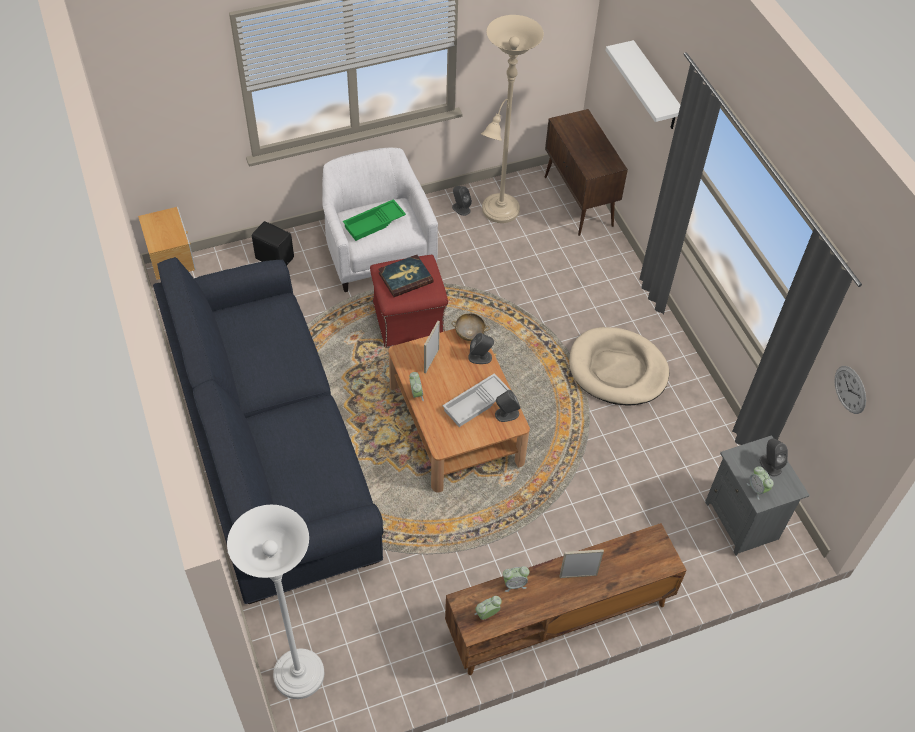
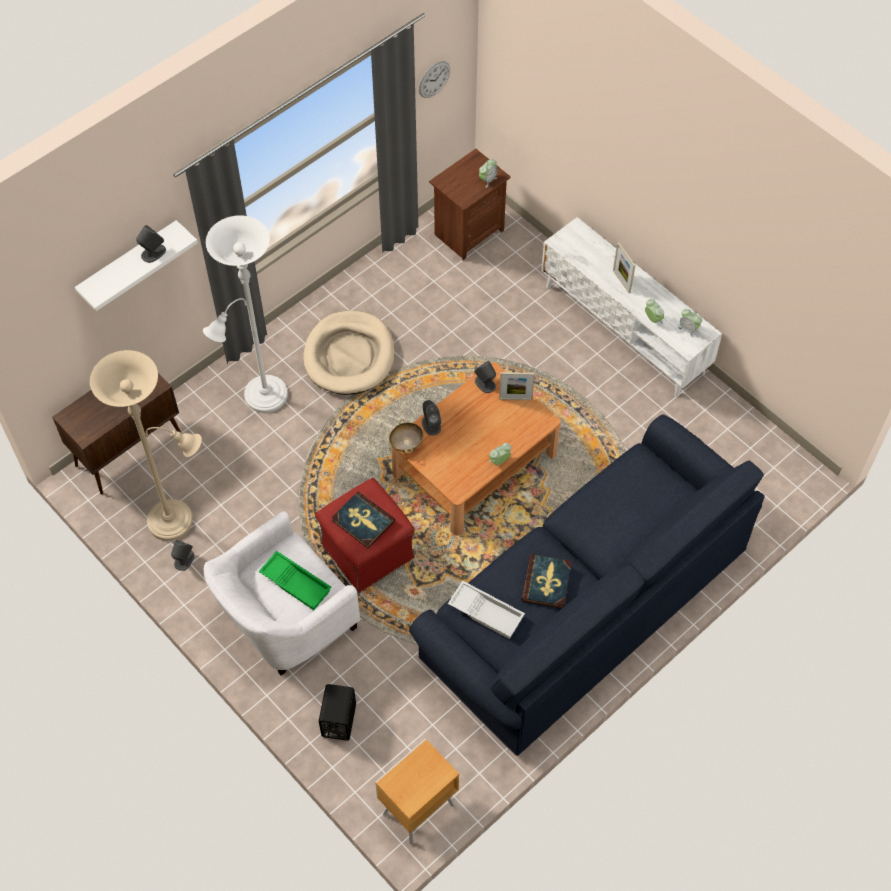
camera: 110 degrees left, 5 degrees up
(265, 364) = (547, 583): none -> book
(296, 668) = (770, 492): white floor lamp -> white floor lamp (261, 398)
(431, 360) = (455, 463): picture frame -> picture frame (515, 399)
(476, 404) = (486, 410): white tray -> white tray (487, 612)
(558, 619) = (625, 329): brown tv stand -> white tv stand
(743, 520) = (468, 232): grey nightstand -> brown nightstand
(770, 465) = (459, 176): grey speaker -> grey speaker (153, 253)

